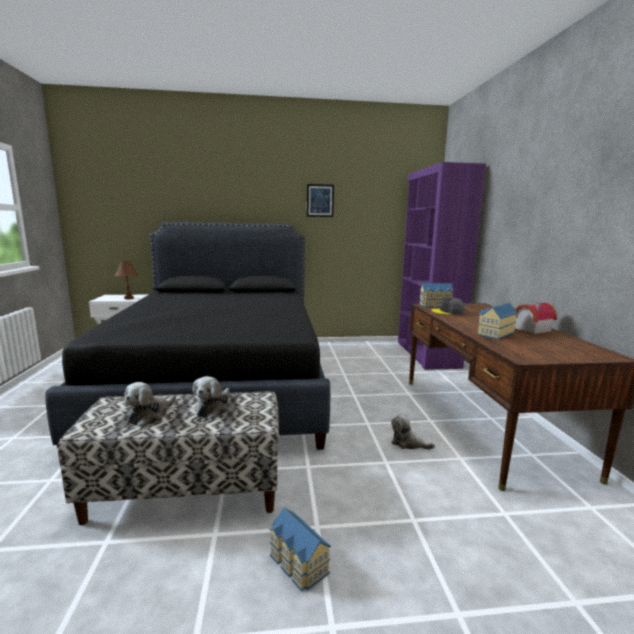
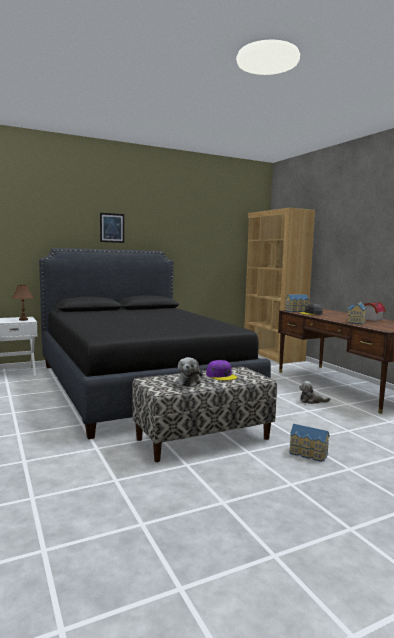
camera: 20 degrees left, 5 degrees down
(213, 408) = (221, 376): plush toy -> purple cap
(320, 200) = (183, 231): picture -> picture (112, 228)
(426, 354) = (272, 354): purple bookcase -> brown bookcase

